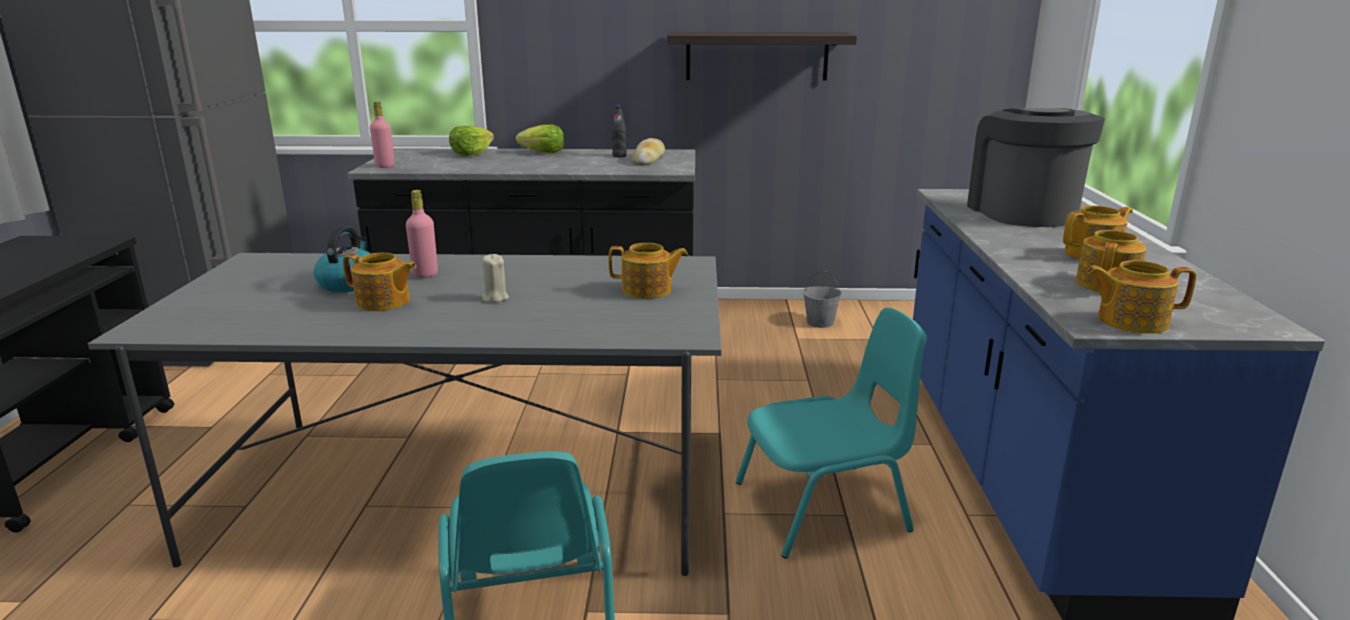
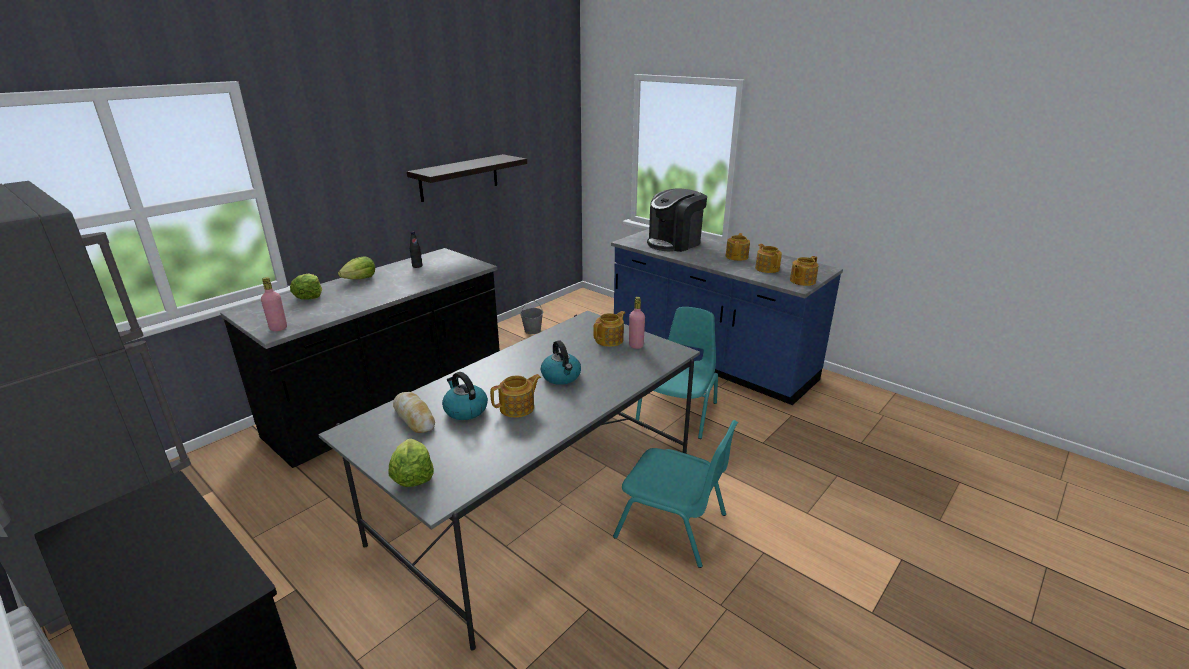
camera: 50 degrees left, 5 degrees up
(184, 306) = (412, 475): none -> lettuce
(425, 274) = (489, 384): pink bottle -> pink bottle (636, 345)
(495, 298) = (561, 377): beige candle -> kettle
(648, 159) = (442, 263): bread -> bread (414, 417)
(1022, 212) = (674, 243): coffee machine -> coffee machine turned 75 degrees counterclockwise

